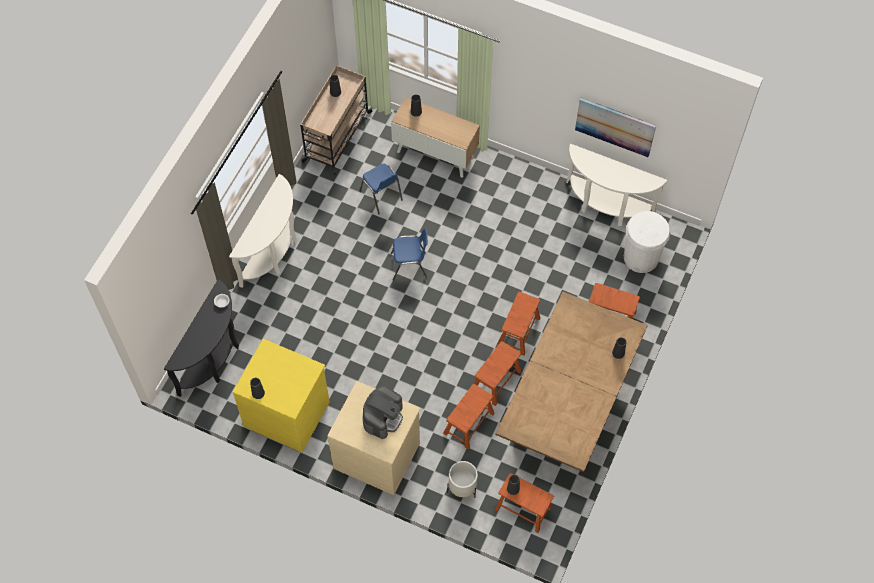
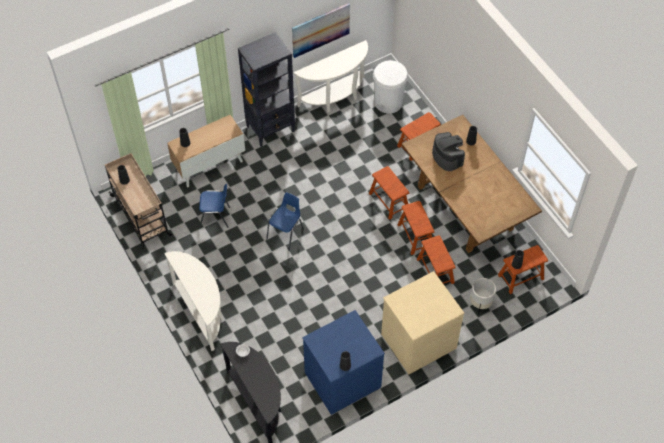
camera: 55 degrees left, 5 degrees down
(287, 413) = (342, 379): yellow dresser -> blue dresser
(383, 417) = (424, 297): coffee machine -> coffee machine (447, 157)
(520, 176) = (271, 129): none -> black bookcase

